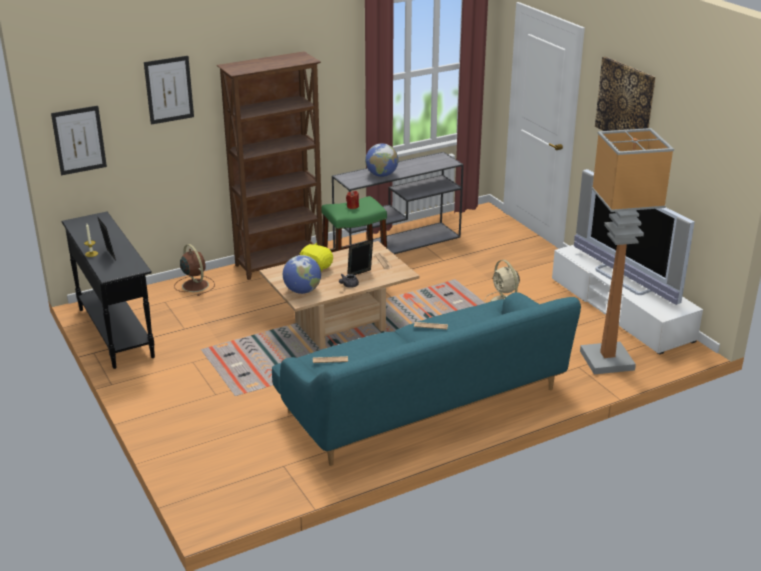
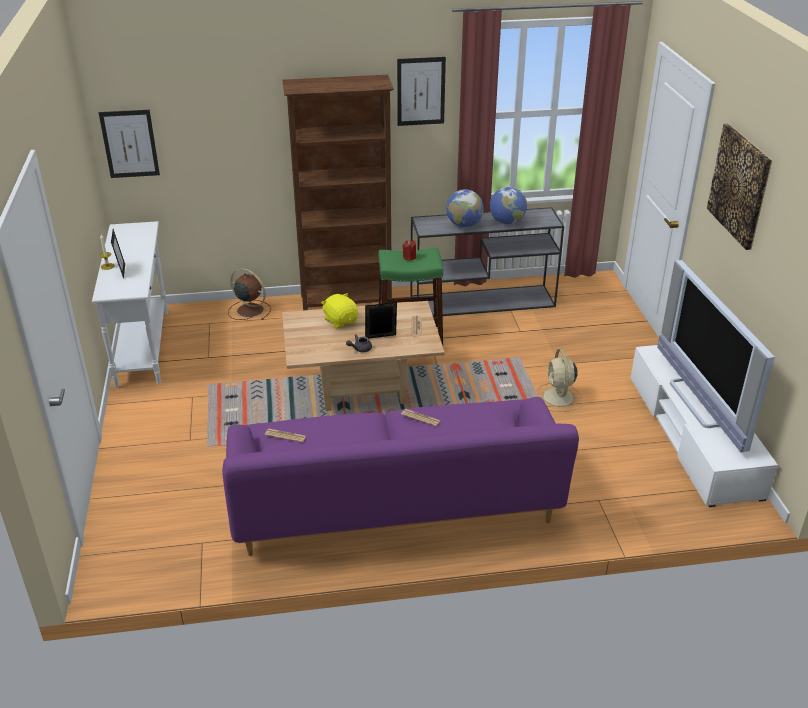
camera: 20 degrees right, 5 degrees up
(116, 332) = (143, 348): black console table -> white console table
(169, 90) = (229, 101): picture -> picture (421, 91)
(194, 285) = (249, 310): brown fan -> brown fan turned 45 degrees counterclockwise
(302, 291) = (308, 346): globe -> globe (507, 222)
(424, 403) = (394, 503): turquoise sofa -> purple sofa
(608, 361) = (639, 500): floor lamp -> none

